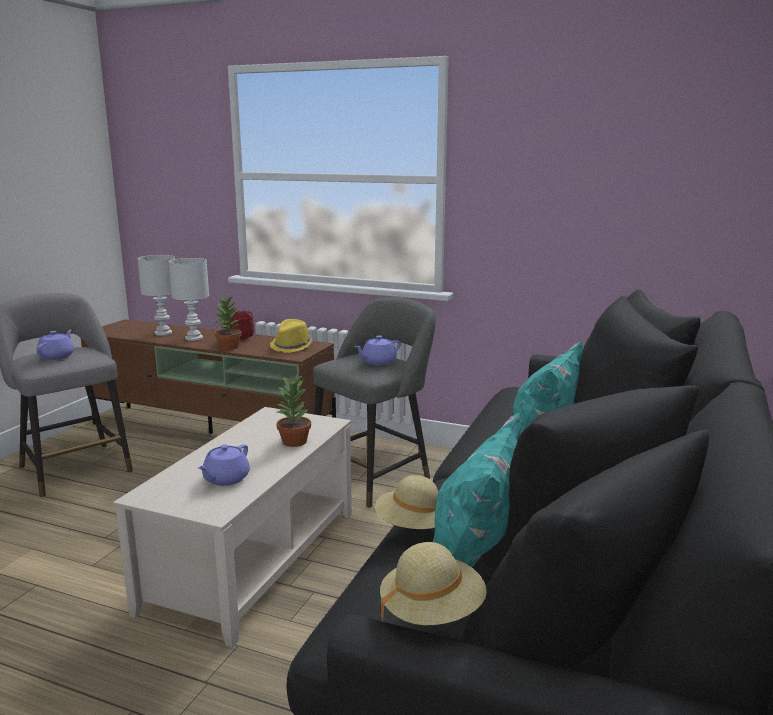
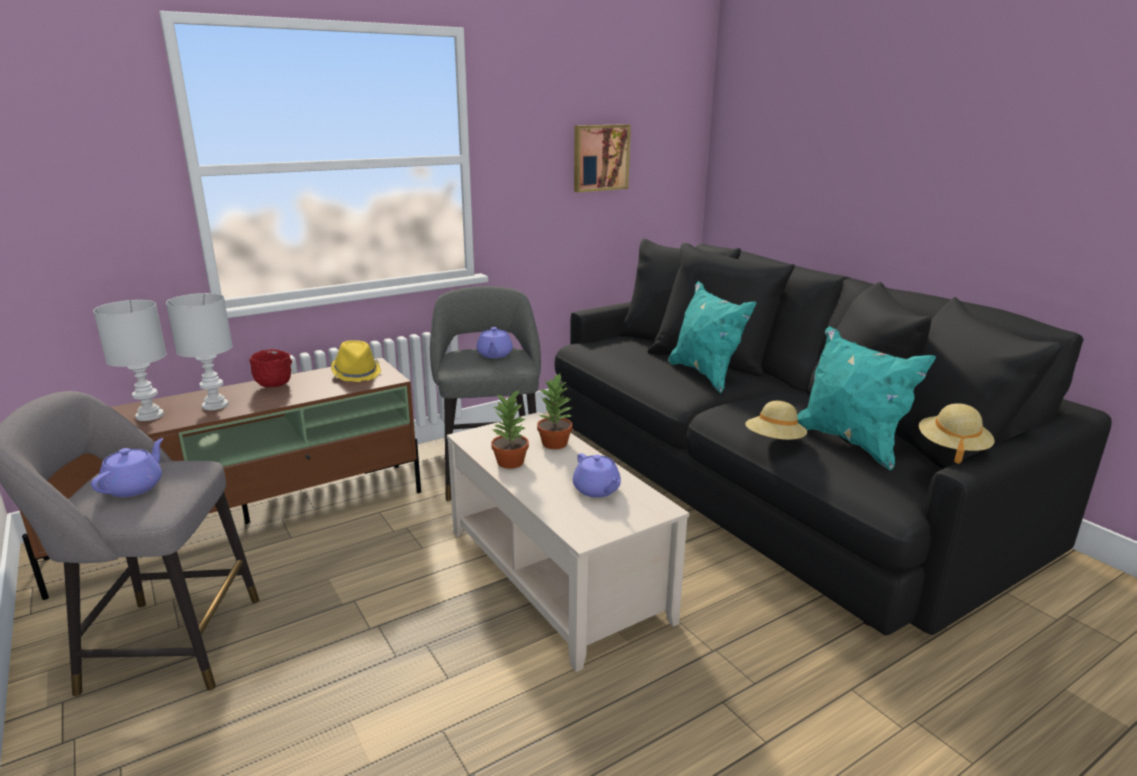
camera: 55 degrees left, 5 degrees up
(57, 356) = (135, 487): purple teapot -> purple teapot turned 60 degrees clockwise
(229, 347) = (294, 397): potted plant -> potted plant (511, 462)
(605, 188) = (600, 157): none -> picture

